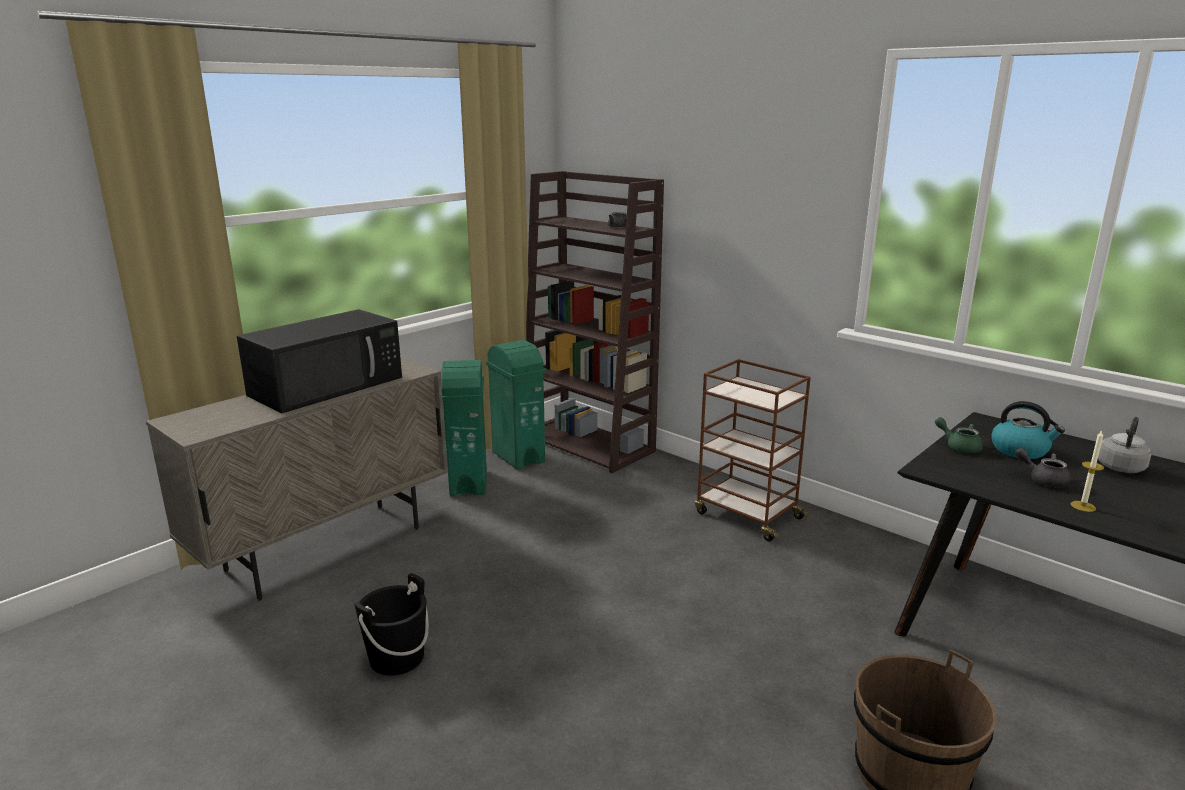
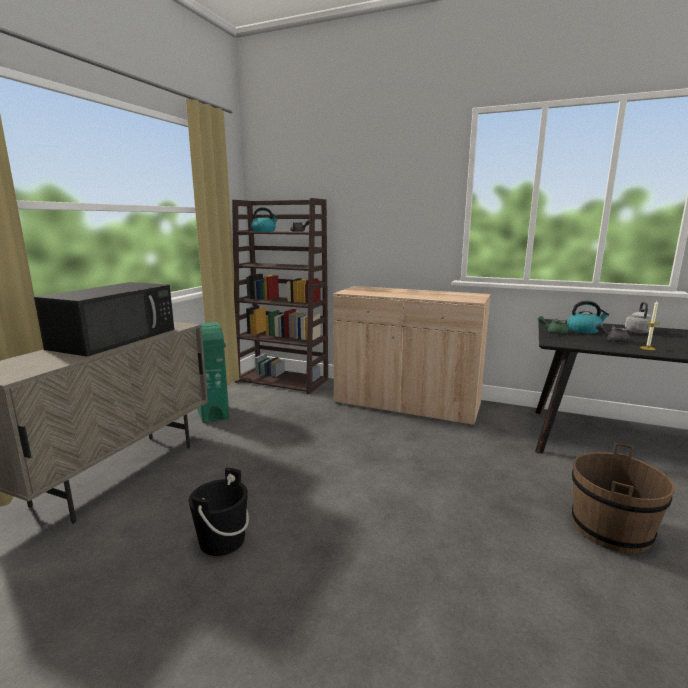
camera: 20 degrees left, 5 degrees down
(518, 456) = (239, 393): green trash can -> none
(573, 222) = (264, 231): none -> kettle
(747, 515) = (406, 404): brown cart -> beige cabinet

